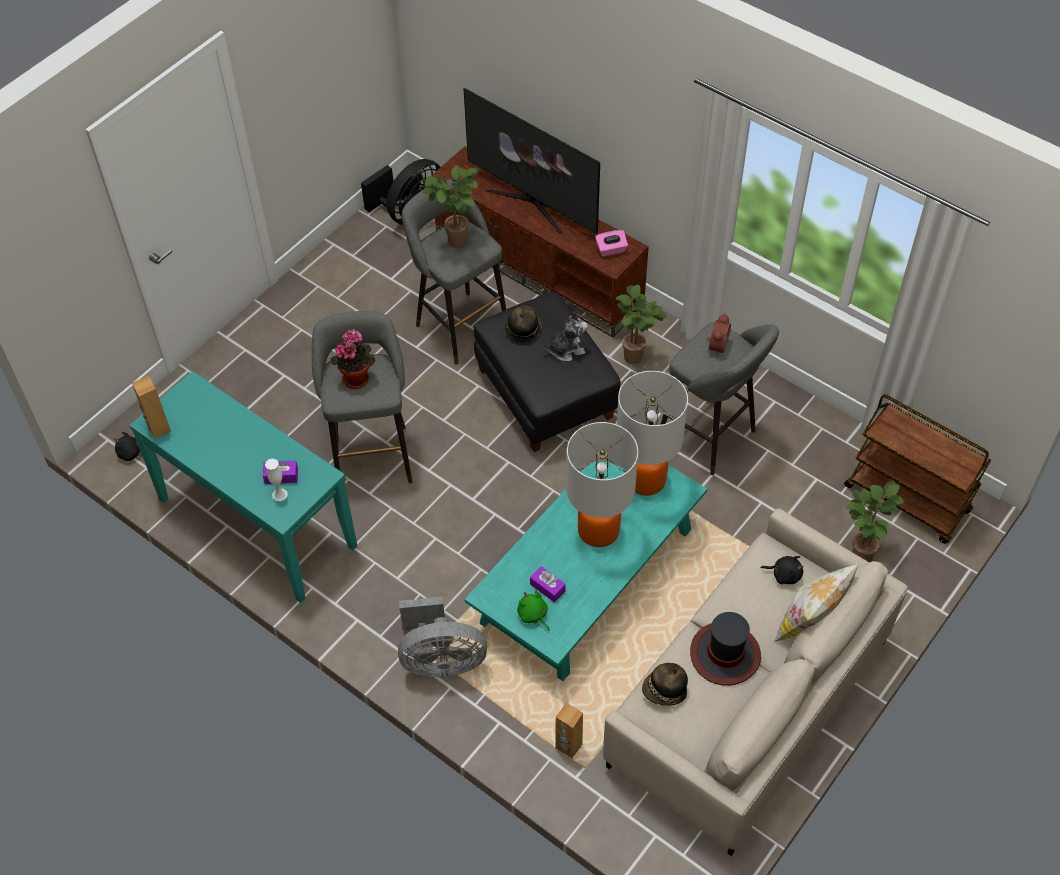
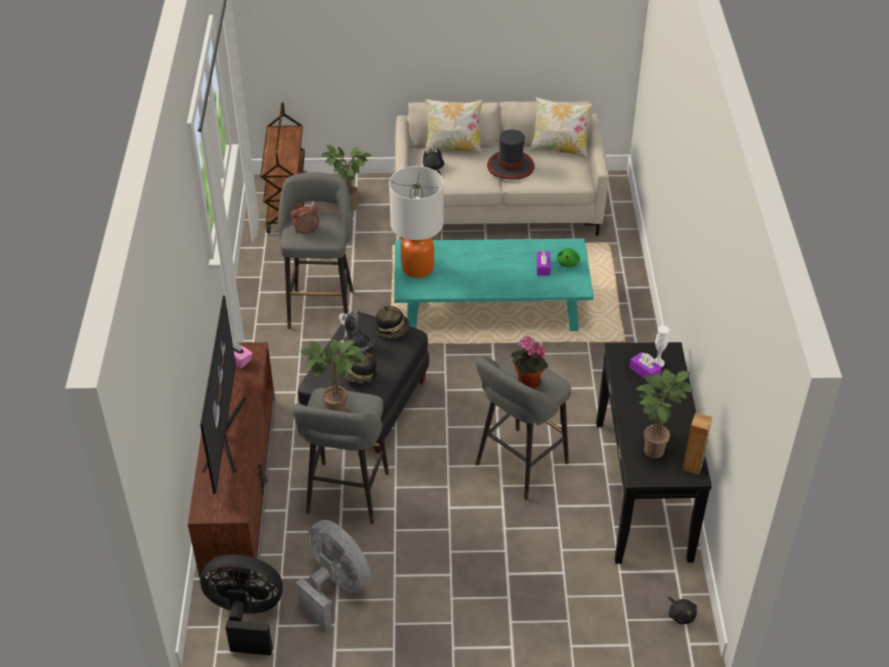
camera: 130 degrees left, 10 degrees down
(256, 523) = (643, 489): turquoise console table -> black console table
(441, 660) = (621, 333): grey fan -> grey fan (335, 588)
(568, 746) = (605, 254): brown speaker -> none
(599, 530) = (478, 268): table lamp -> none
(635, 358) = (284, 377): potted plant -> potted plant (653, 448)
(664, 691) = (559, 176): hat -> hat (393, 329)
(718, 734) = (559, 149): none -> pillow

